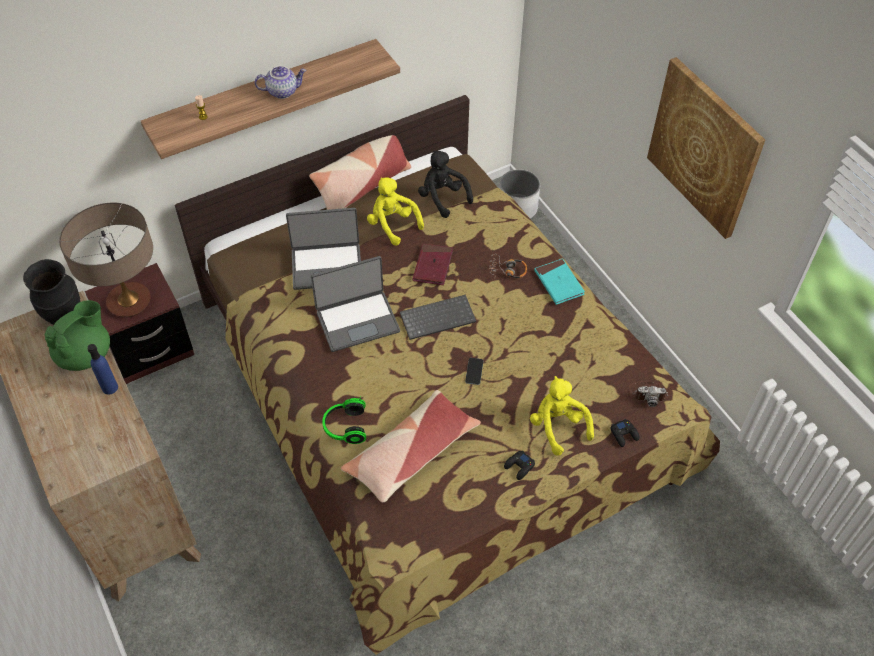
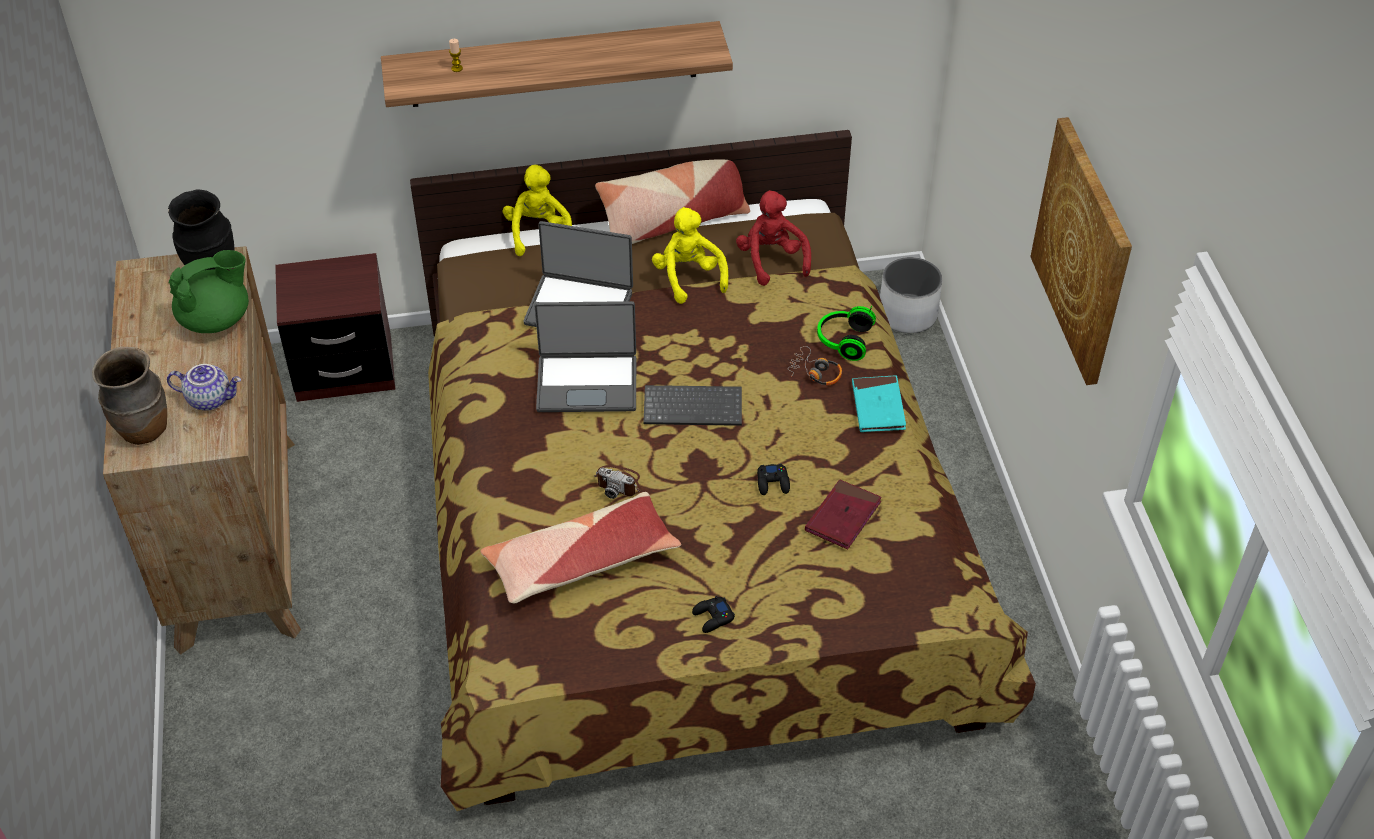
camera: 20 degrees right, 5 degrees down
(67, 460) = (143, 430): none -> brown vase
(110, 388) = (227, 363): blue bottle -> none
(129, 302) = (322, 291): table lamp -> none
(282, 91) = (569, 59): teapot -> teapot (210, 398)
(345, 427) = (512, 506): headphones -> headphones (843, 340)
(433, 266) = (717, 342): red book -> red book (843, 517)
(442, 198) = (771, 260): black plush toy -> red plush toy
(474, 371) = (709, 485): phone -> none
(558, 426) = (789, 583): yellow plush toy -> yellow plush toy (538, 233)
(624, 434) = (874, 619): black game controller -> black game controller (773, 483)
(647, 393) = (933, 577): camera -> camera (618, 483)

